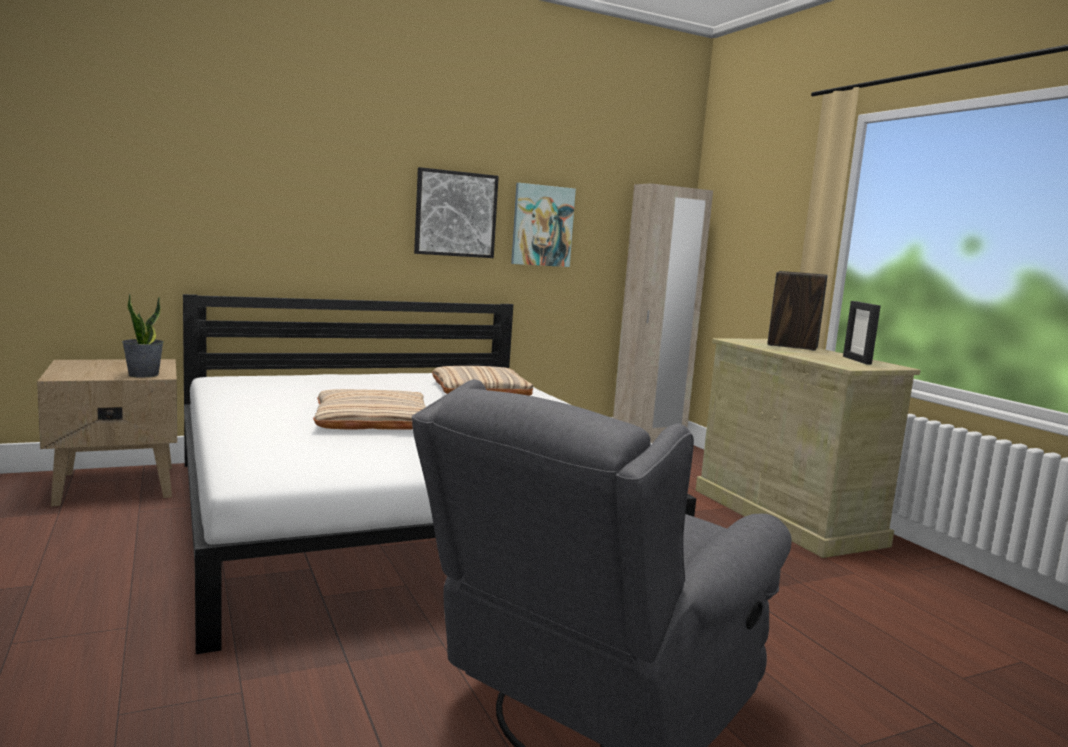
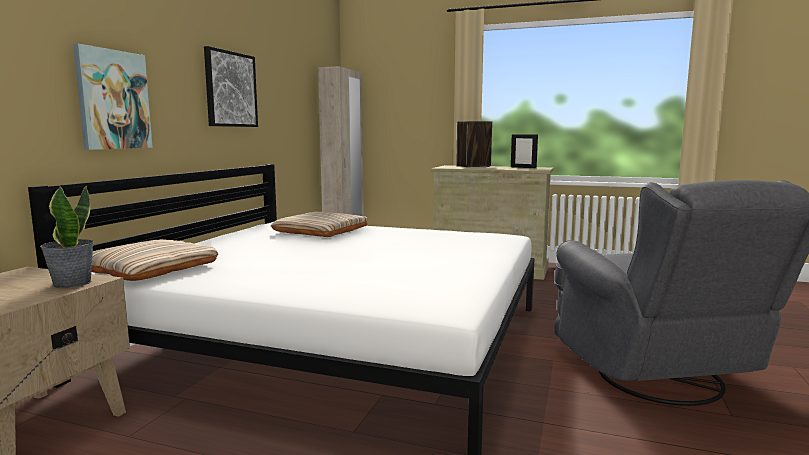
camera: 45 degrees left, 0 degrees up
(371, 420) = (348, 263): beige pillow -> beige pillow (149, 269)
(542, 225) = (277, 99): picture -> picture (113, 100)

